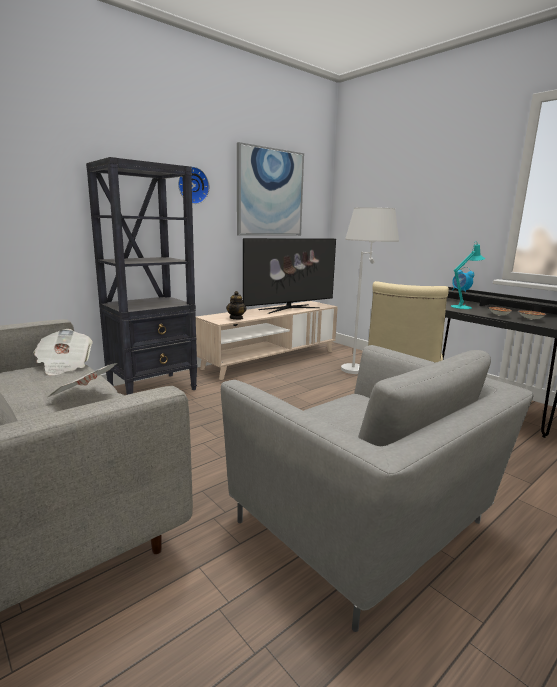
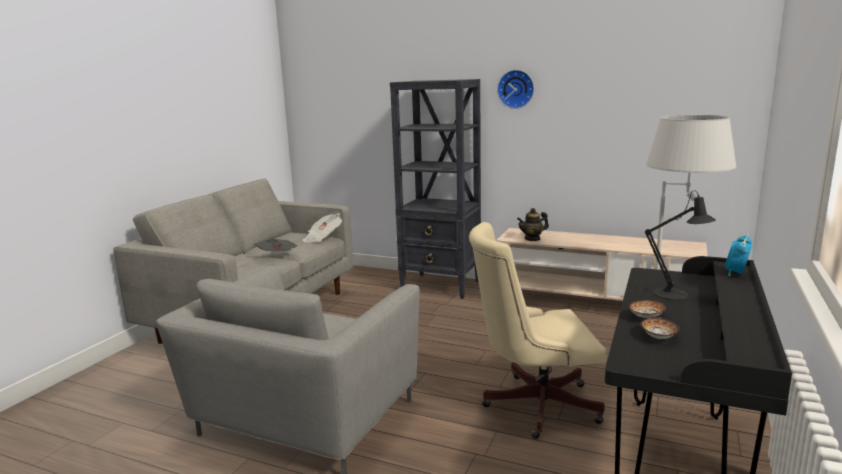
camera: 65 degrees right, 0 degrees up
(270, 193) = (631, 88): picture -> none
(289, 309) = (627, 244): television -> none
(463, 307) = (675, 294): turquoise table lamp -> black table lamp

